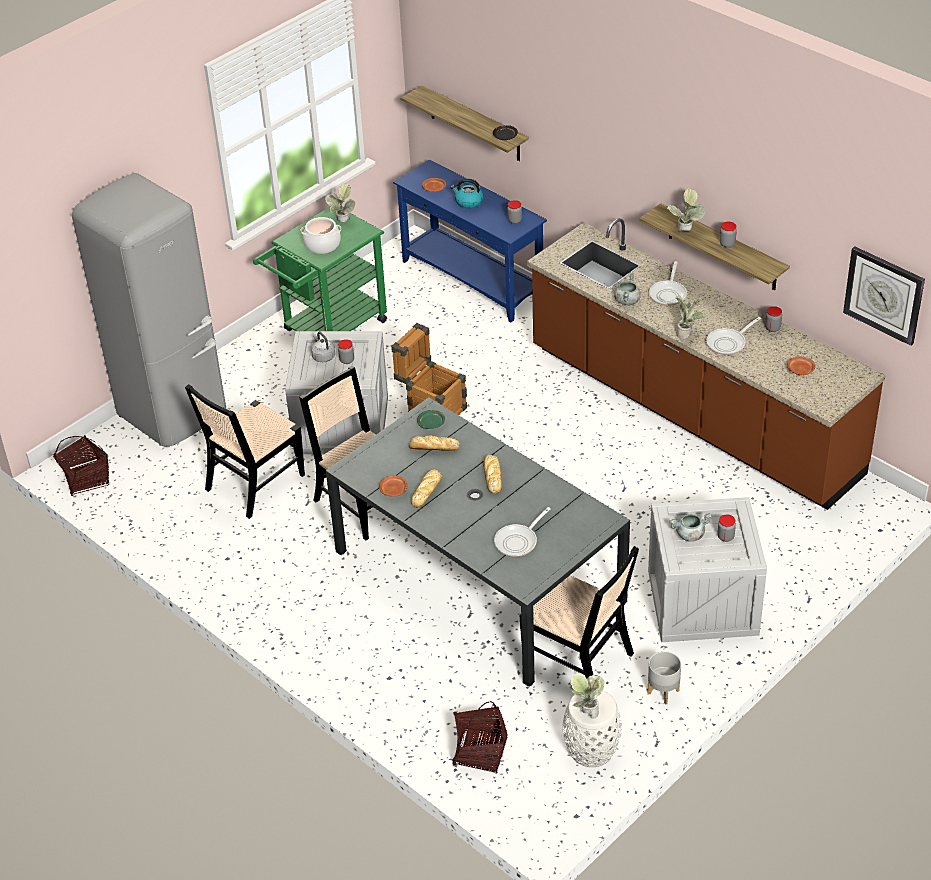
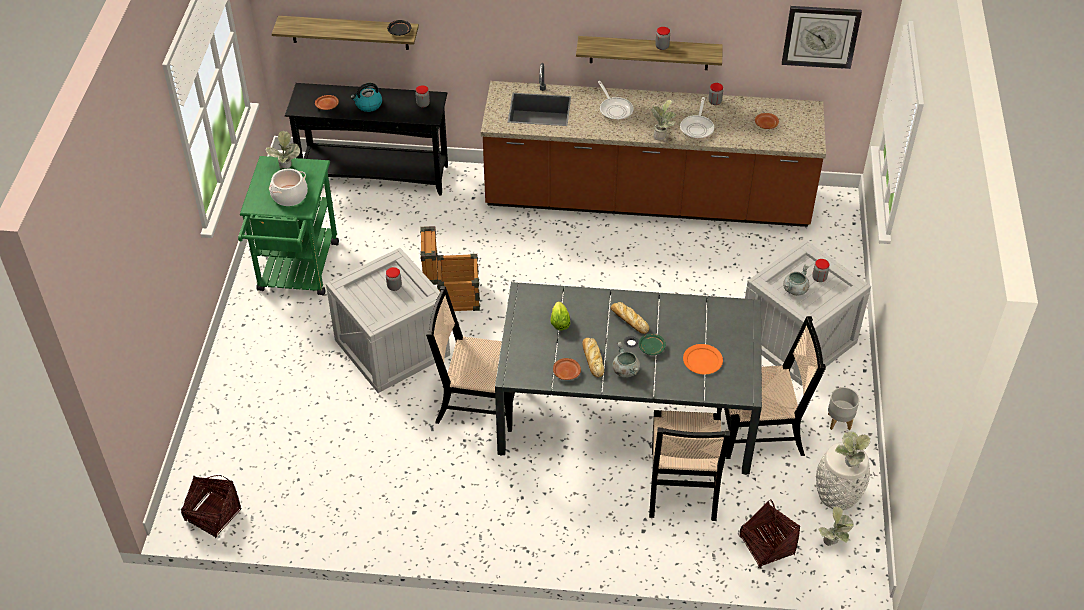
camera: 40 degrees left, 5 degrees up
(175, 413) = (235, 413): grey fridge -> none
(255, 483) = (370, 435): chair -> chair (682, 486)
(323, 356) = (370, 293): grey kettle -> none
(431, 423) = (536, 302): green plate -> green plate (651, 347)
(433, 447) = (559, 321): bread -> lettuce
(473, 280) = (375, 175): blue console table -> black console table
(518, 541) = (703, 360): frying pan -> orange plate
(627, 300) = (591, 129): grey cooking pot -> grey cooking pot (625, 370)
(685, 232) = (622, 51): potted plant -> potted plant (833, 543)

